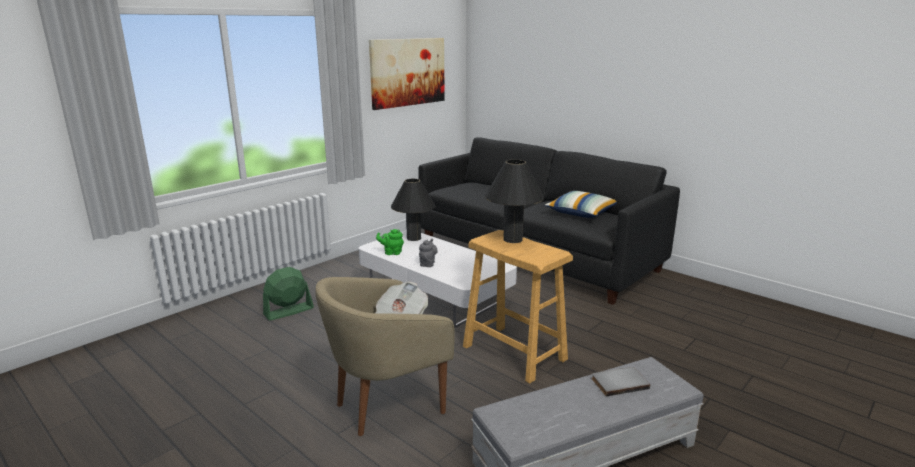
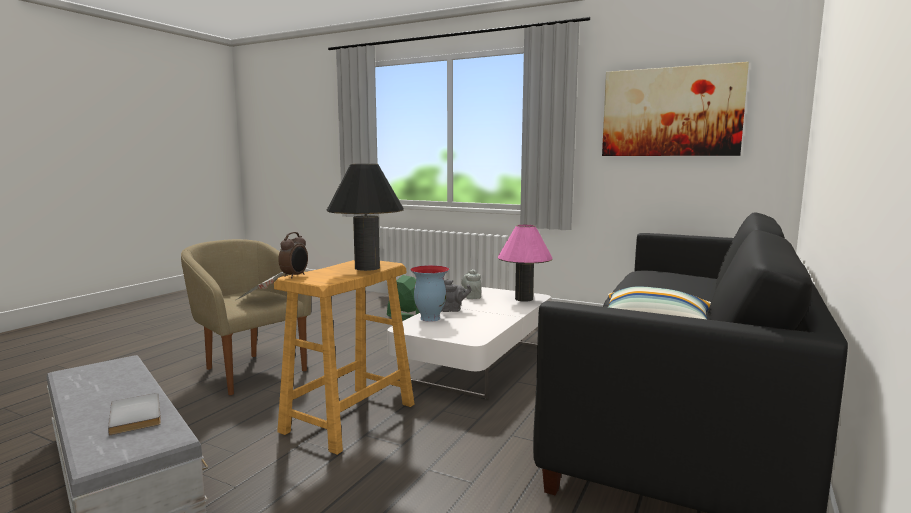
camera: 75 degrees right, 10 degrees down
(391, 252) = (472, 296): green teapot -> grey teapot
(414, 238) = (524, 299): black table lamp -> pink table lamp
(445, 273) = (429, 318): none -> vase
(538, 260) = (295, 276): none -> alarm clock

